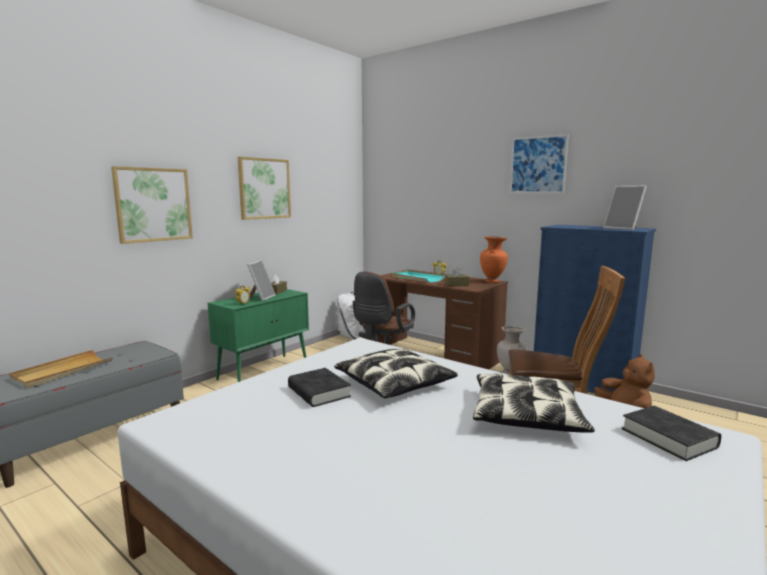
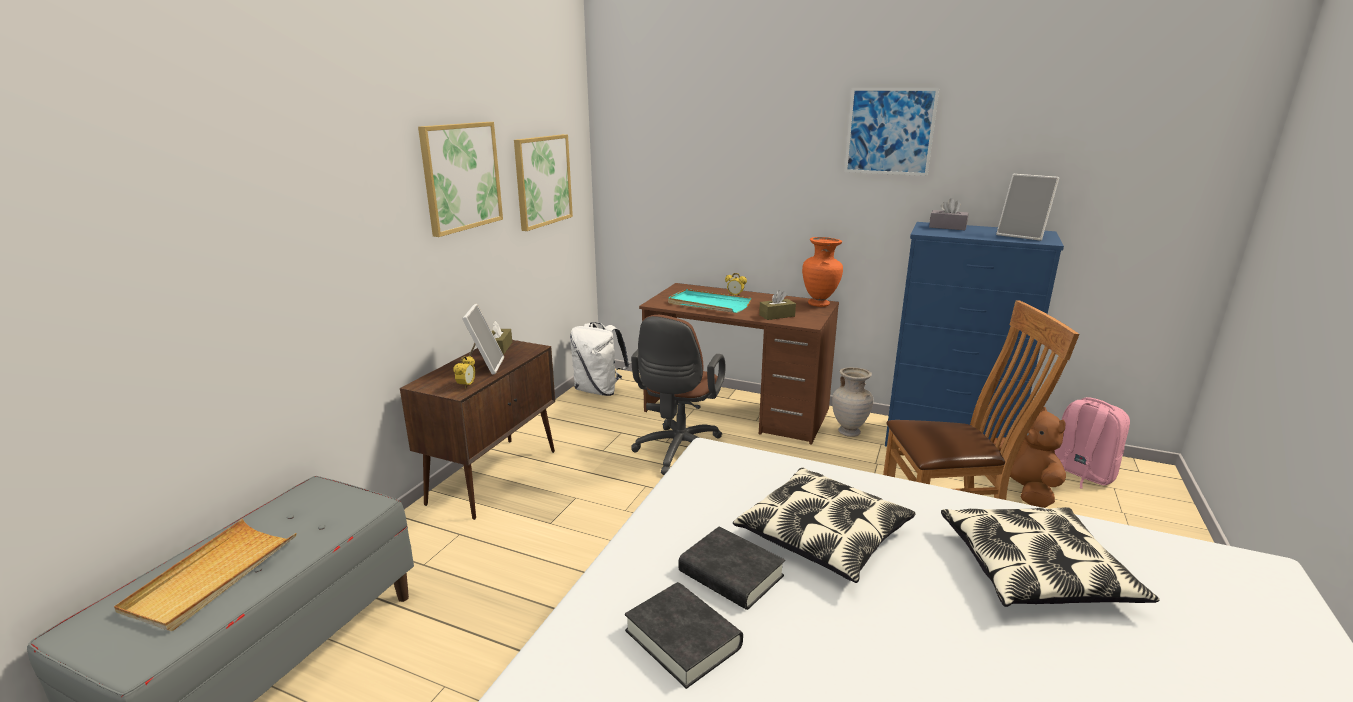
camera: 15 degrees left, 10 degrees up
(153, 204) = (296, 237): picture -> picture (542, 181)
(264, 371) = (494, 476): green cabinet -> brown cabinet
(574, 226) = (947, 227): none -> grey tissue box
(668, 438) = (1216, 583): black book -> black book (683, 639)
(681, 415) = (1080, 473): none -> pink backpack

